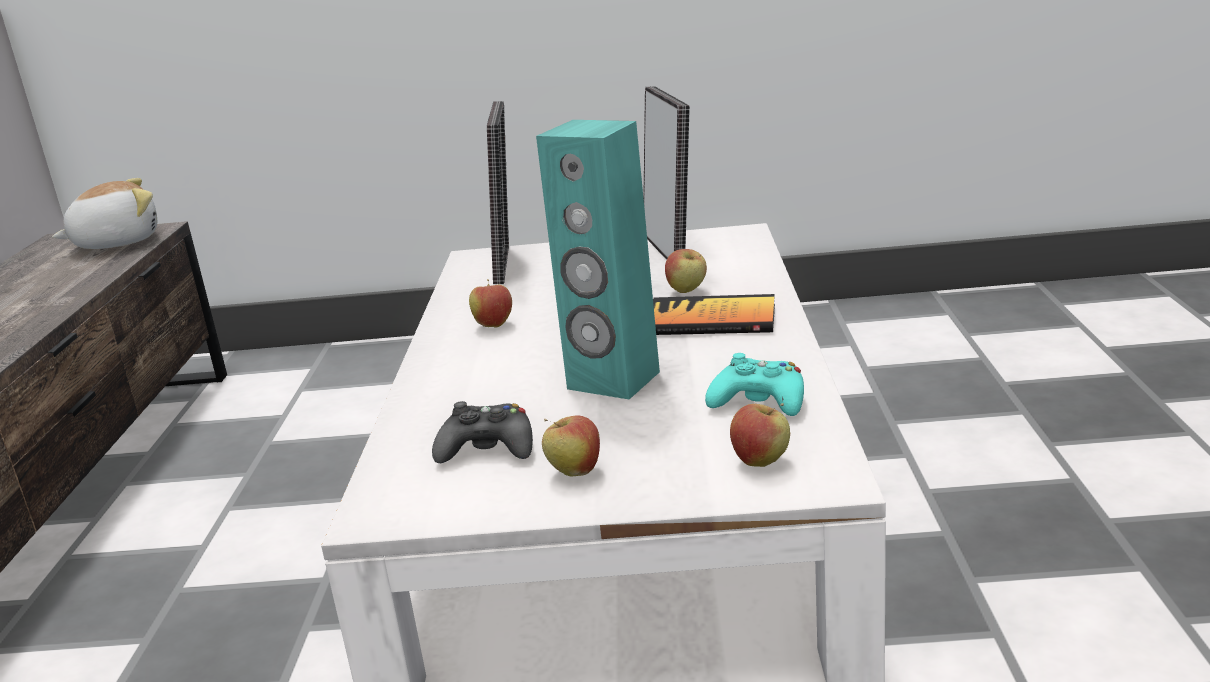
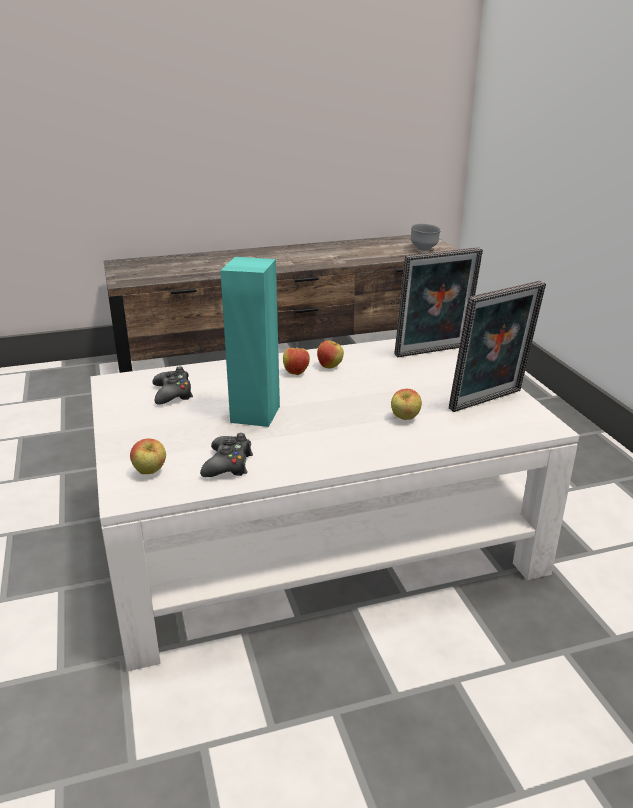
camera: 70 degrees right, 5 degrees up
(117, 242) = (424, 249): plush toy -> grey bowl
(574, 472) = (145, 420): apple -> apple (296, 373)
(711, 320) = (355, 434): book -> none
(759, 401) = (228, 464): turquoise game controller -> black game controller

